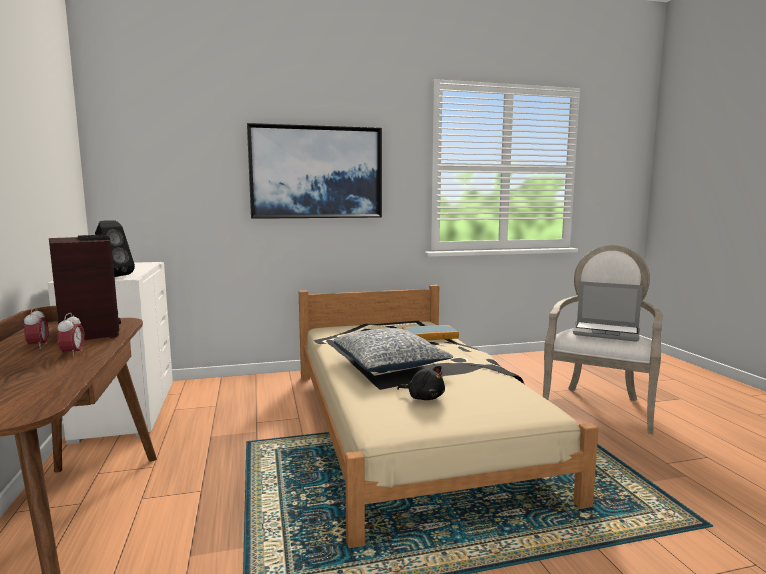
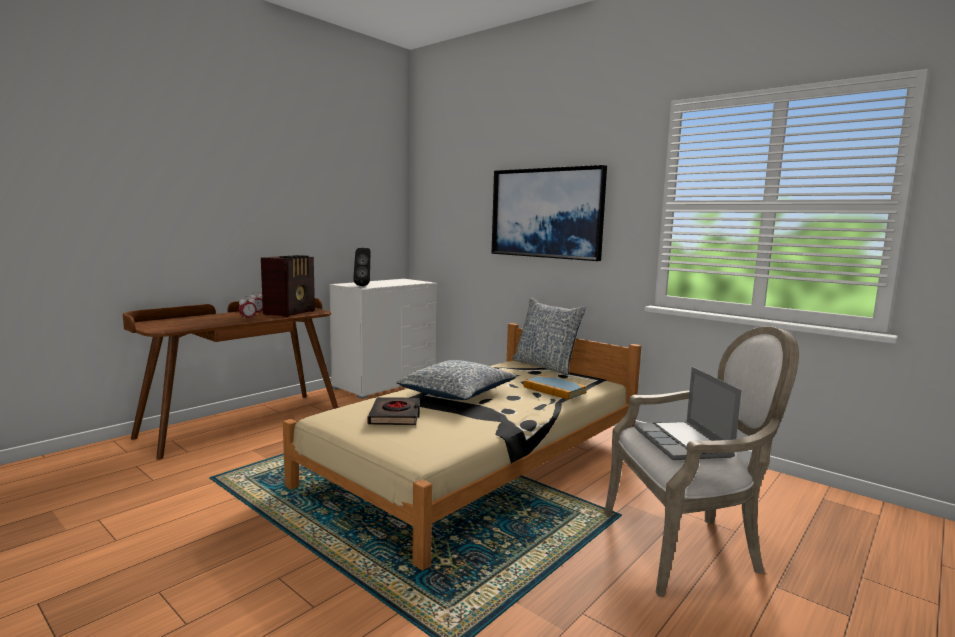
camera: 55 degrees right, 0 degrees up
(354, 324) = (546, 366): none -> pillow
(424, 397) = (395, 416): black plush toy -> black book

